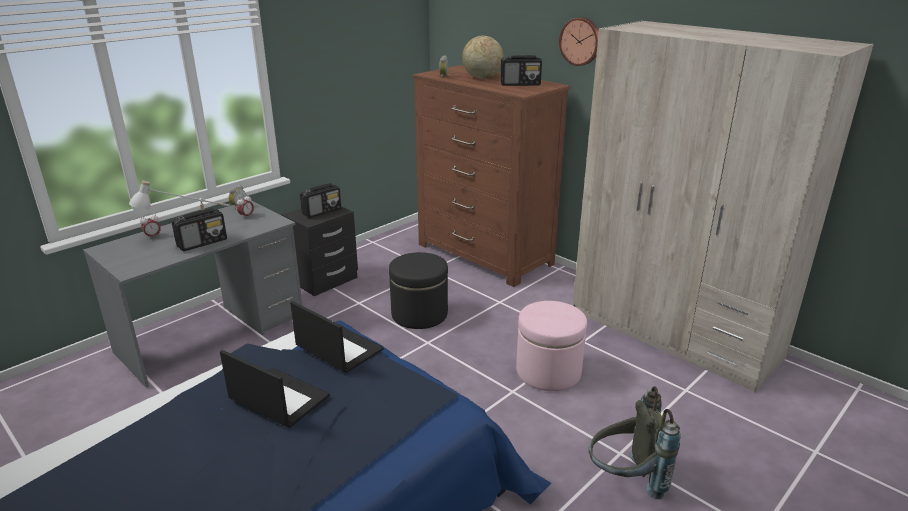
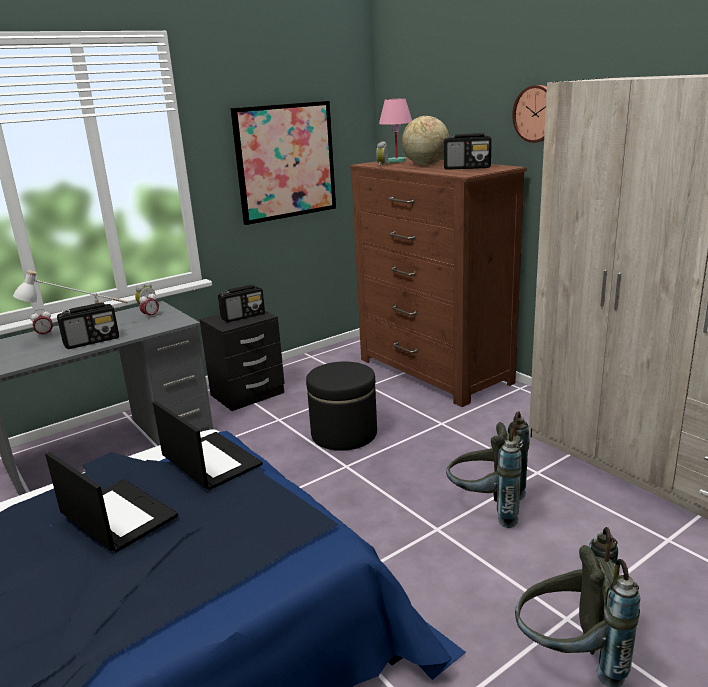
camera: 10 degrees right, 5 degrees down
(352, 68) = (285, 161): none -> picture
(454, 71) = (397, 161): none -> pink table lamp
(548, 371) = (487, 507): pink ottoman -> grey backpack

